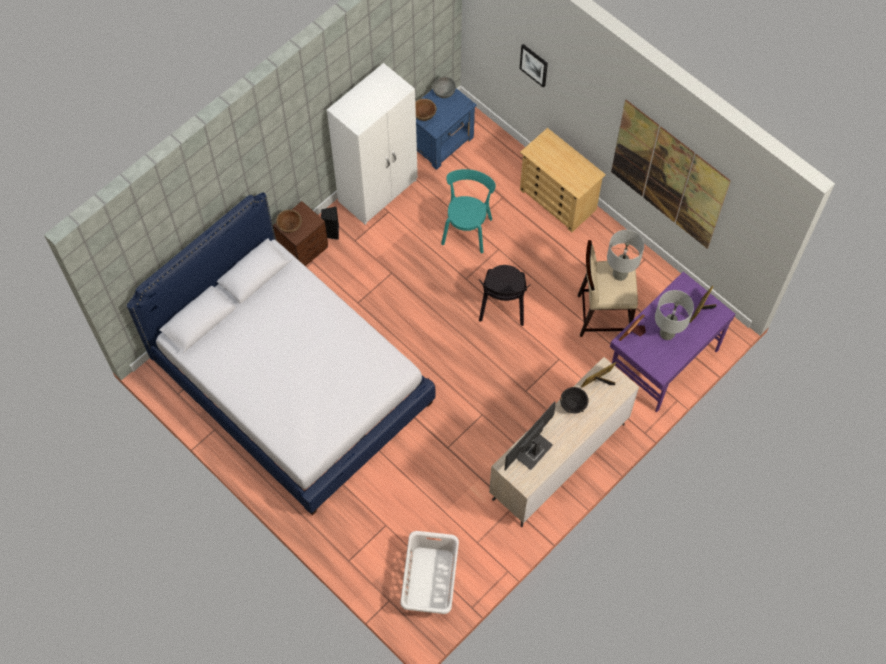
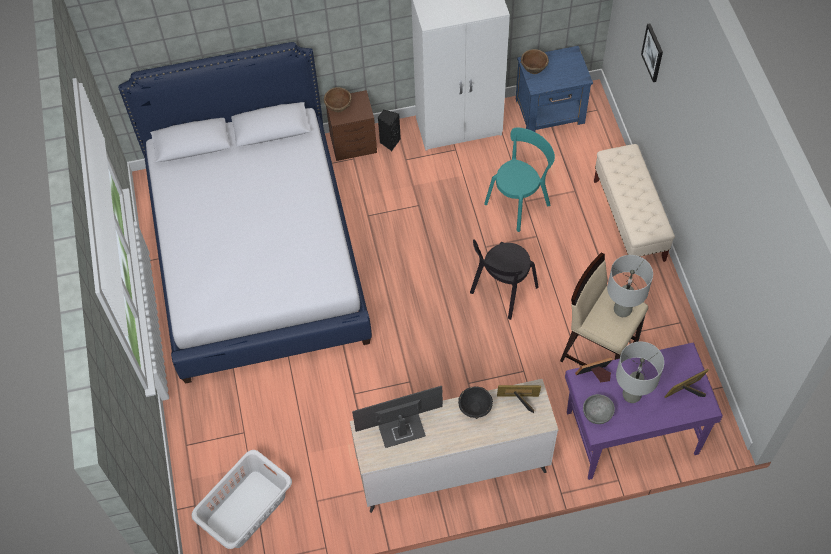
camera: 35 degrees right, 5 degrees down
(444, 91) = (569, 56): grey bowl -> grey bowl (597, 413)
(558, 200) = (629, 220): beige dresser -> beige bench
(668, 175) = (724, 225): picture -> none

